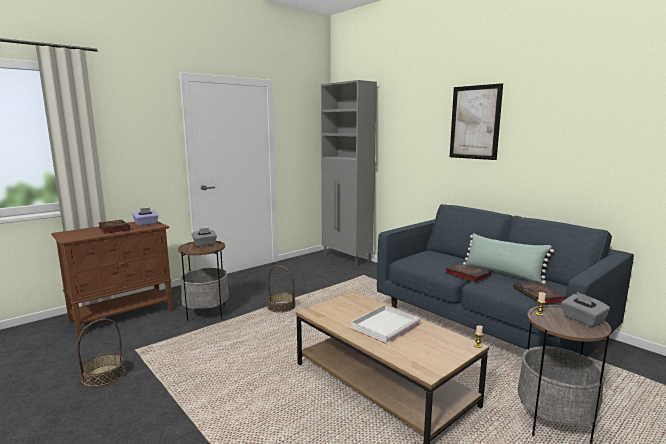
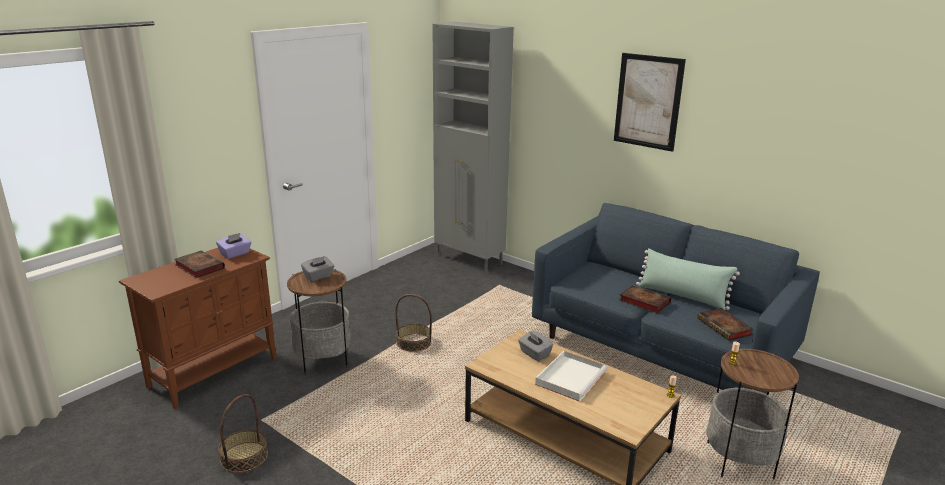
camera: 10 degrees left, 10 degrees up
(582, 320) = (772, 366): grey tissue box -> grey tissue box (534, 354)

